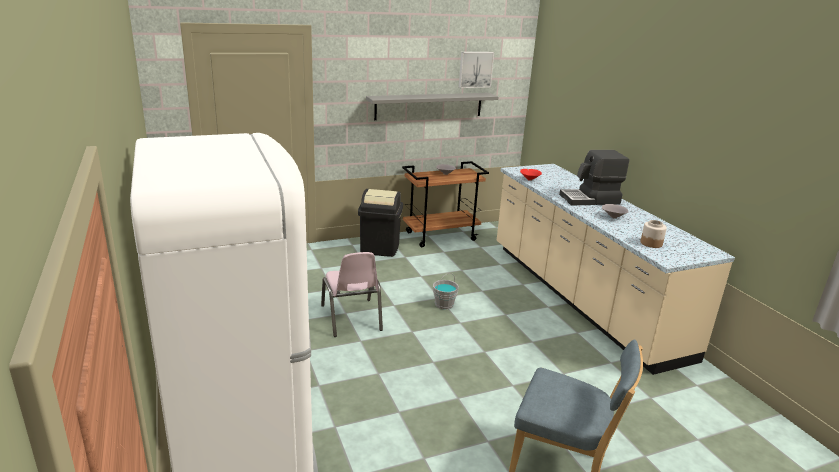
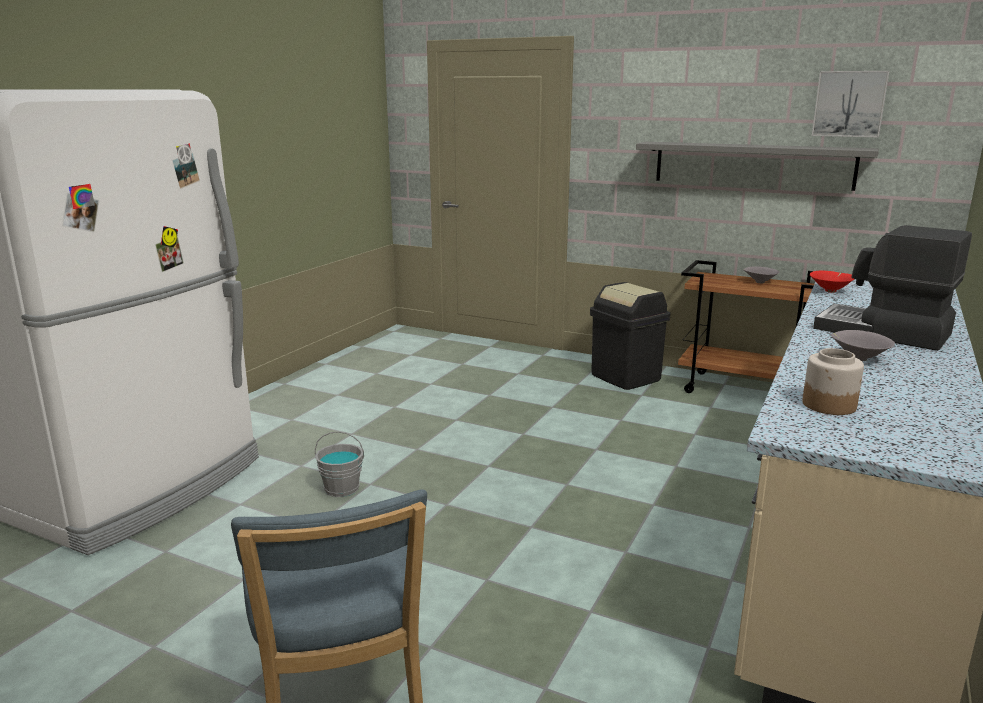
camera: 50 degrees right, 5 degrees down
(351, 318) = (452, 426): pink chair -> none
(444, 304) = (587, 458): grey bucket -> grey bucket (342, 488)

